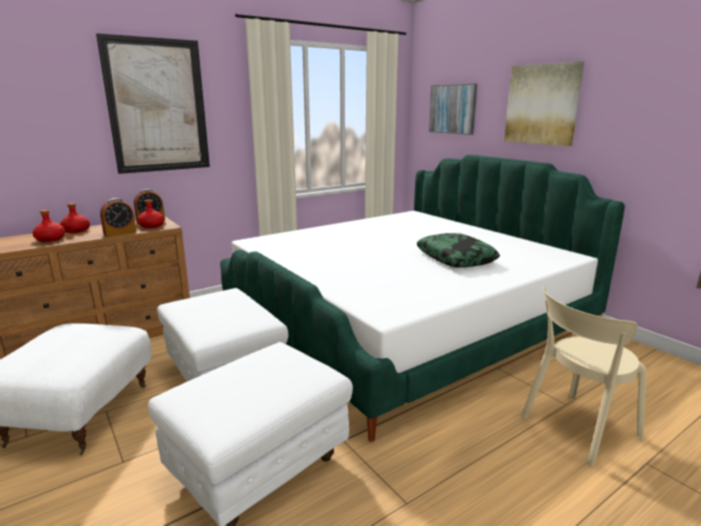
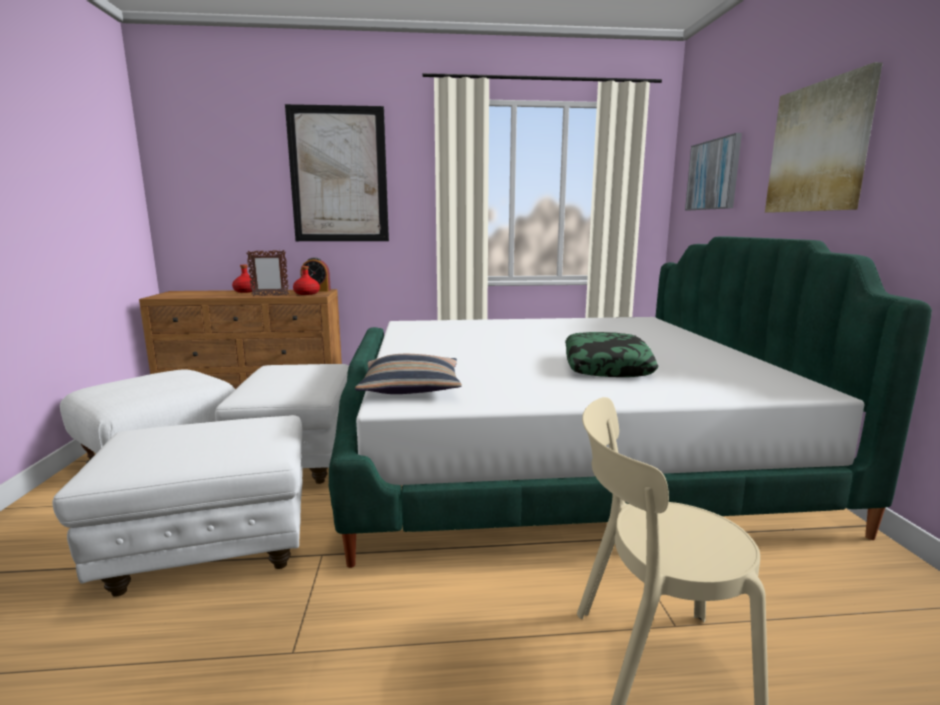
camera: 30 degrees right, 5 degrees down
(50, 239) = (214, 294): red bottle -> none
(120, 233) = (270, 295): alarm clock -> picture frame
(372, 300) = (411, 387): none -> pillow

